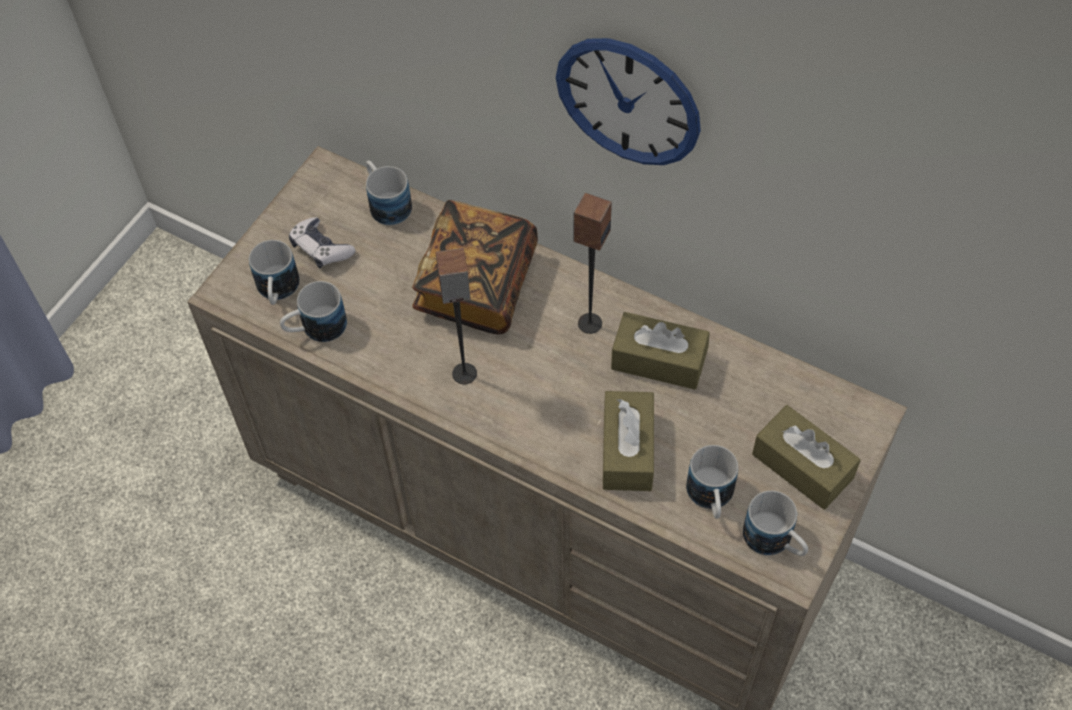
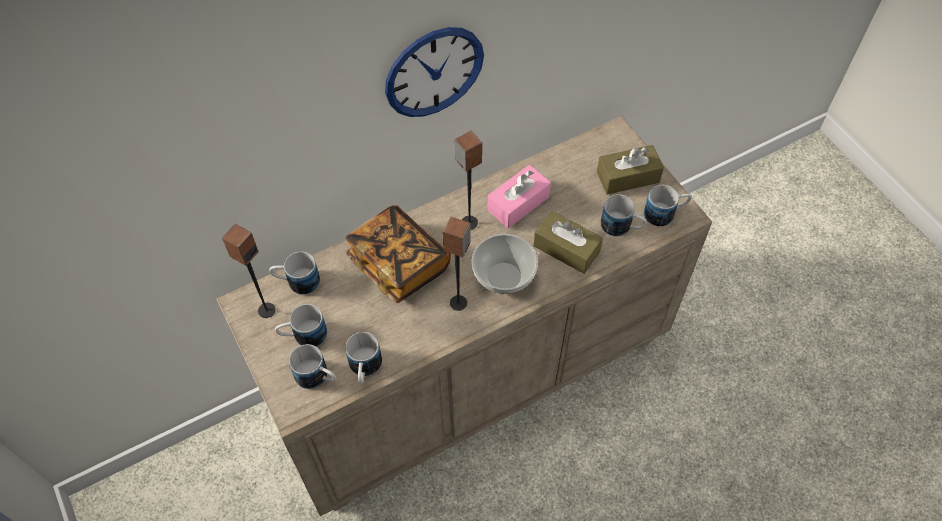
camera: 60 degrees left, 0 degrees up
(321, 248) = (303, 336): game controller -> mug
(331, 197) = (266, 310): none -> speaker
(533, 401) = (502, 278): none -> bowl
(658, 360) = (518, 203): brown tissue box -> pink tissue box

